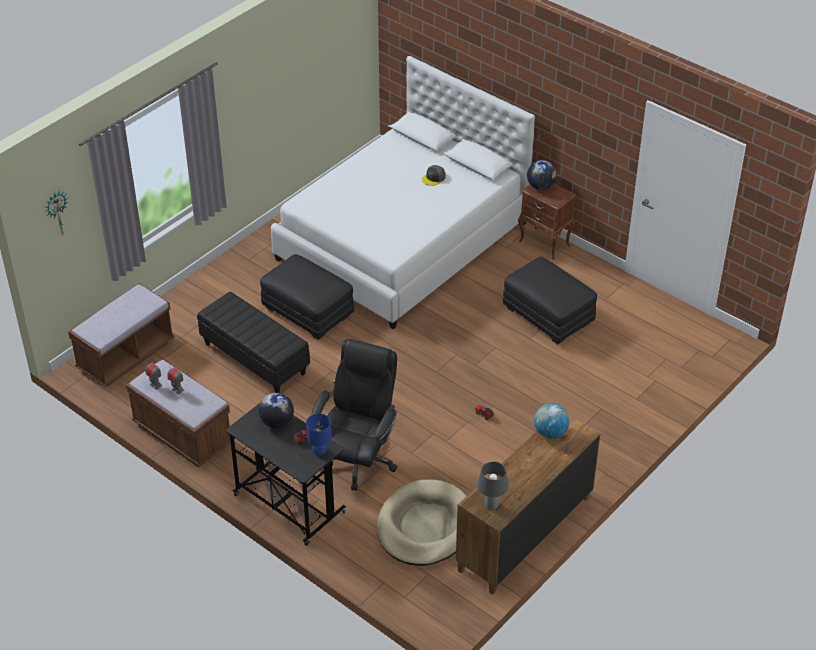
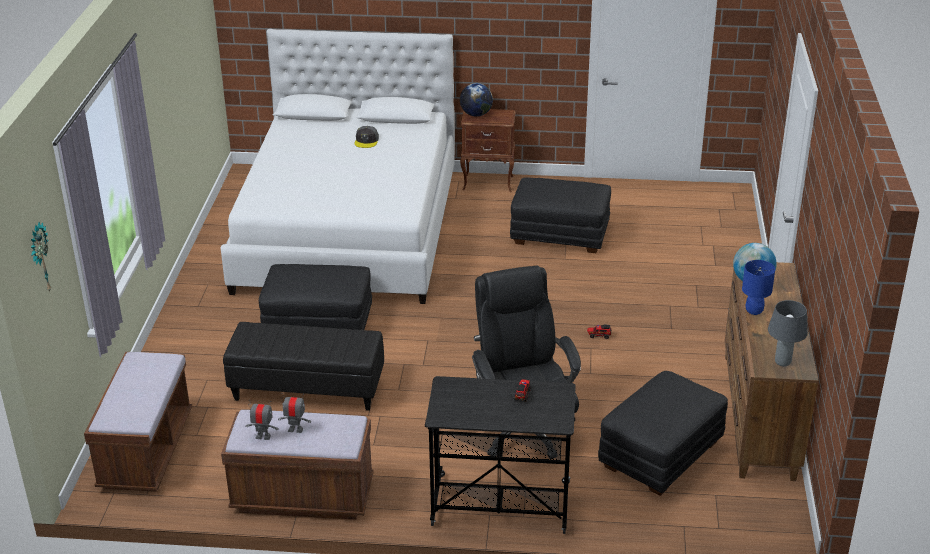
camera: 35 degrees left, 10 degrees down
(277, 422) = (474, 392): globe -> none
(319, 451) = (553, 397): blue table lamp -> blue table lamp (753, 312)
(424, 526) = (660, 455): beige dog bed -> black ottoman

